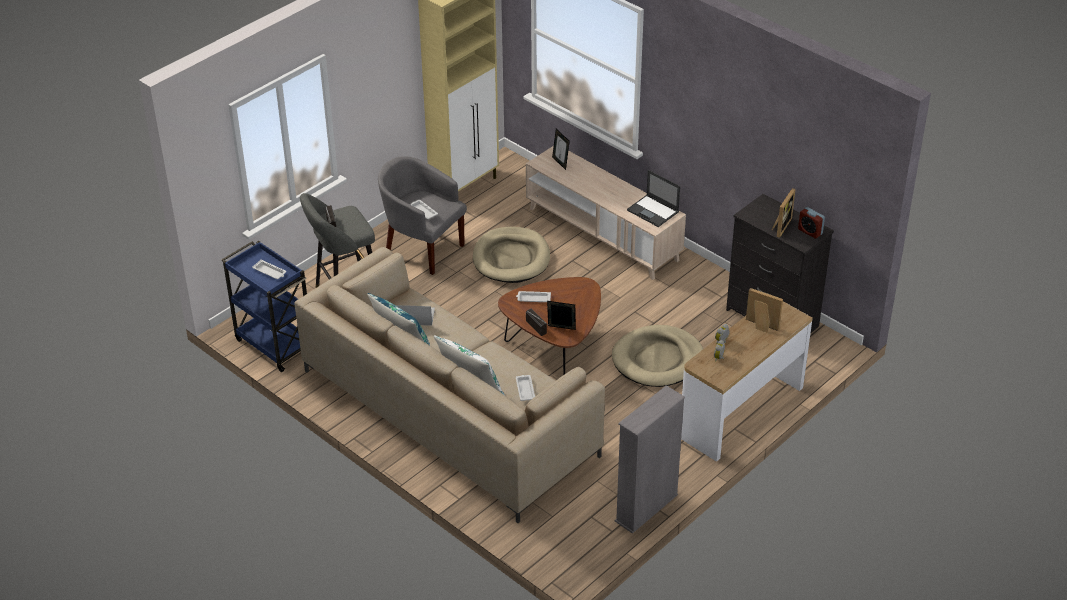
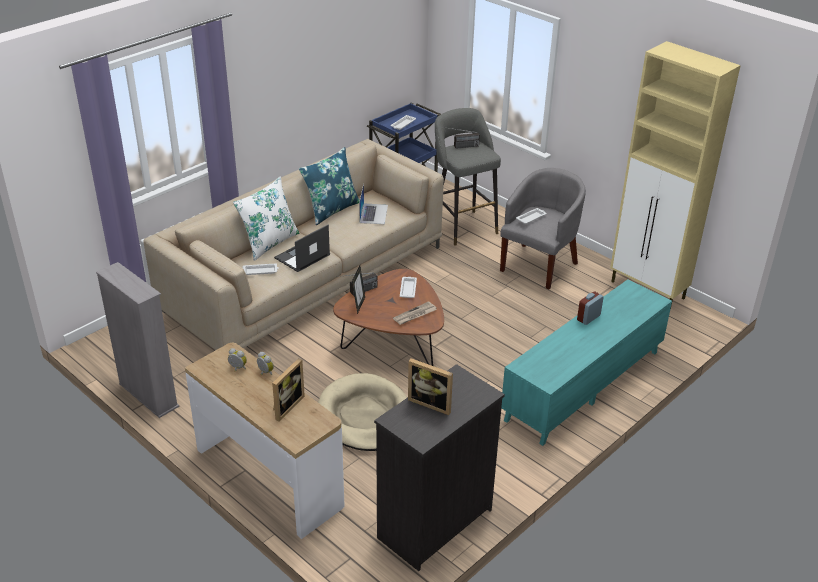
camera: 90 degrees right, 5 degrees down
(511, 258) = (531, 319): beige dog bed -> none
(560, 162) = (634, 302): picture frame -> none
(574, 294) = (415, 315): none -> newspaper
(603, 234) = (583, 385): beige tv stand -> turquoise tv stand
(653, 211) = (552, 368): laptop -> laptop (302, 257)
(810, 232) = (419, 430): alarm clock -> alarm clock (588, 318)

